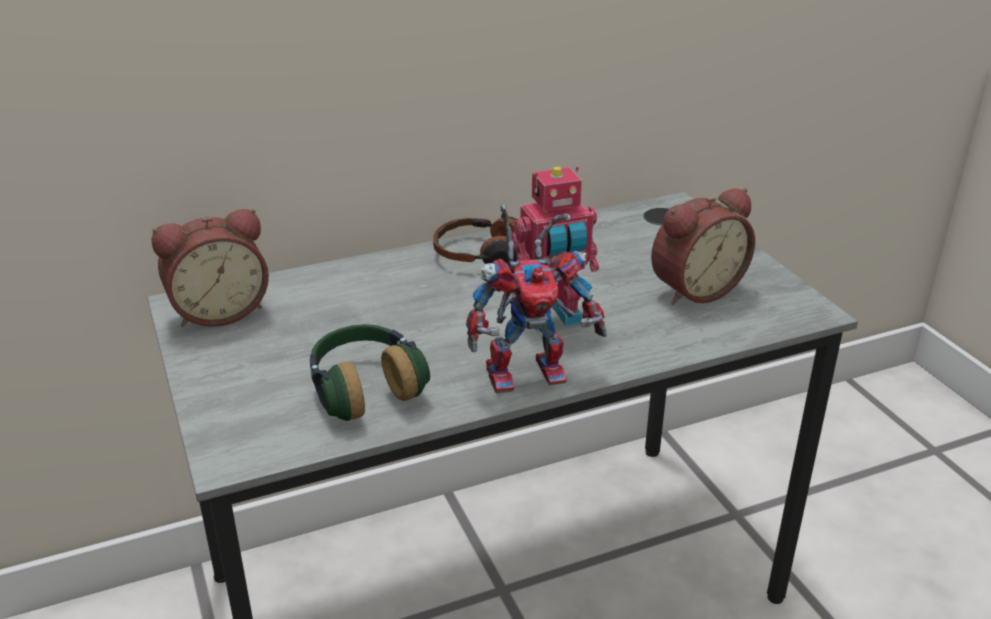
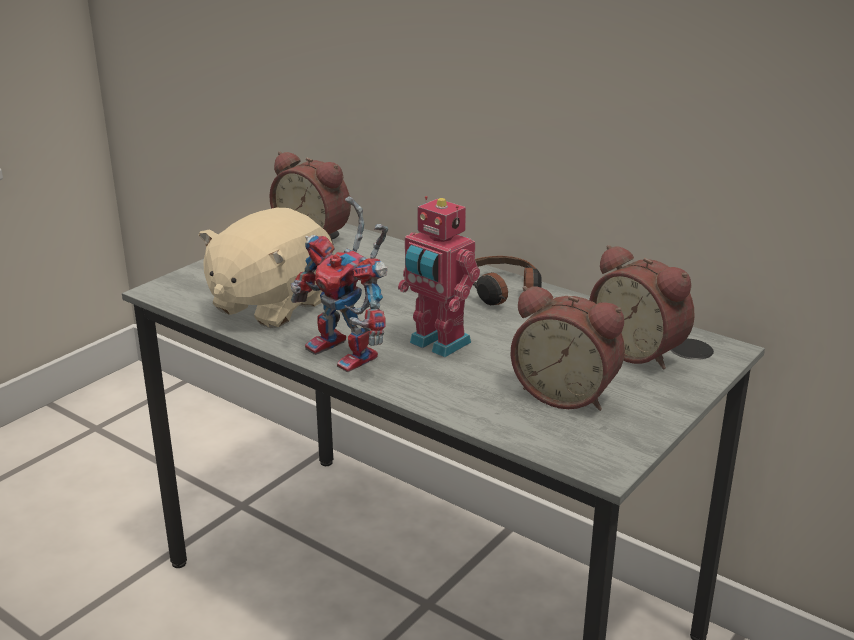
camera: 60 degrees right, 5 degrees down
(365, 388) = (270, 305): headphones -> beige plush toy
(651, 236) = (640, 351): none -> alarm clock

